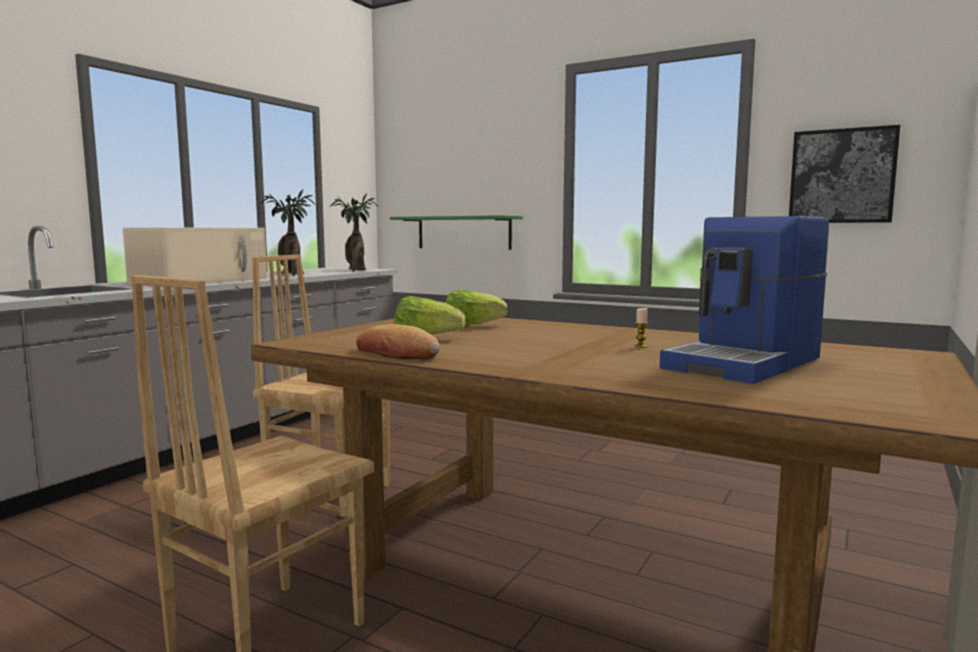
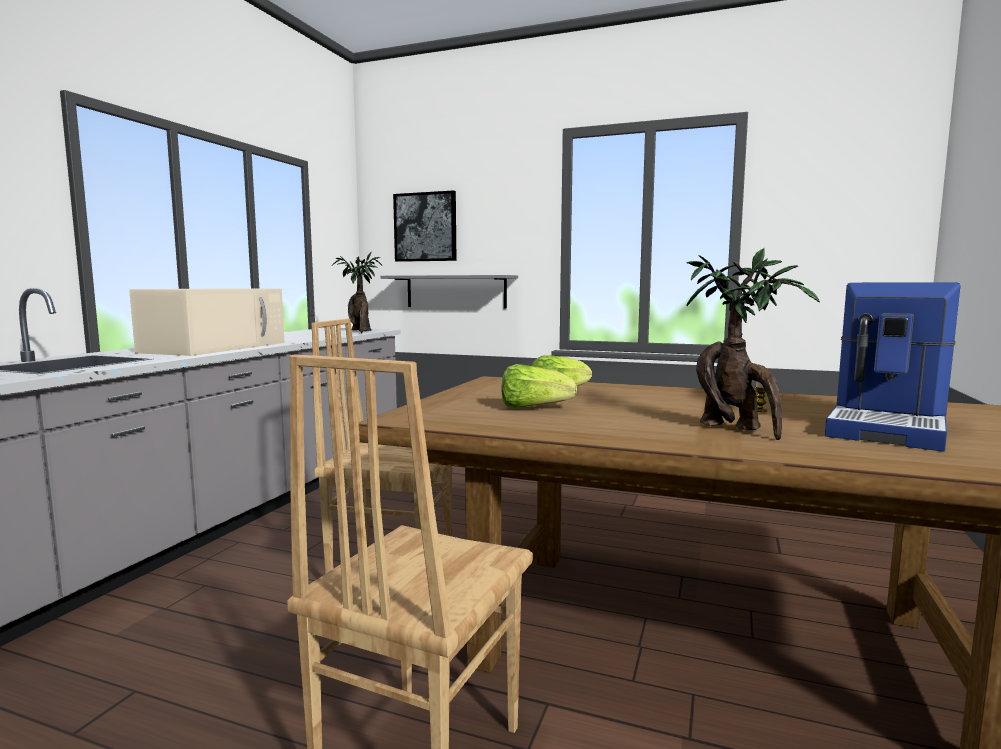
camera: 10 degrees left, 0 degrees up
(292, 275) = (303, 337): potted plant -> potted plant (736, 429)
(397, 353) = (535, 429): bread -> none
(463, 232) = (456, 291): green shelf -> grey shelf
(842, 176) = (828, 241): picture -> picture (425, 227)

